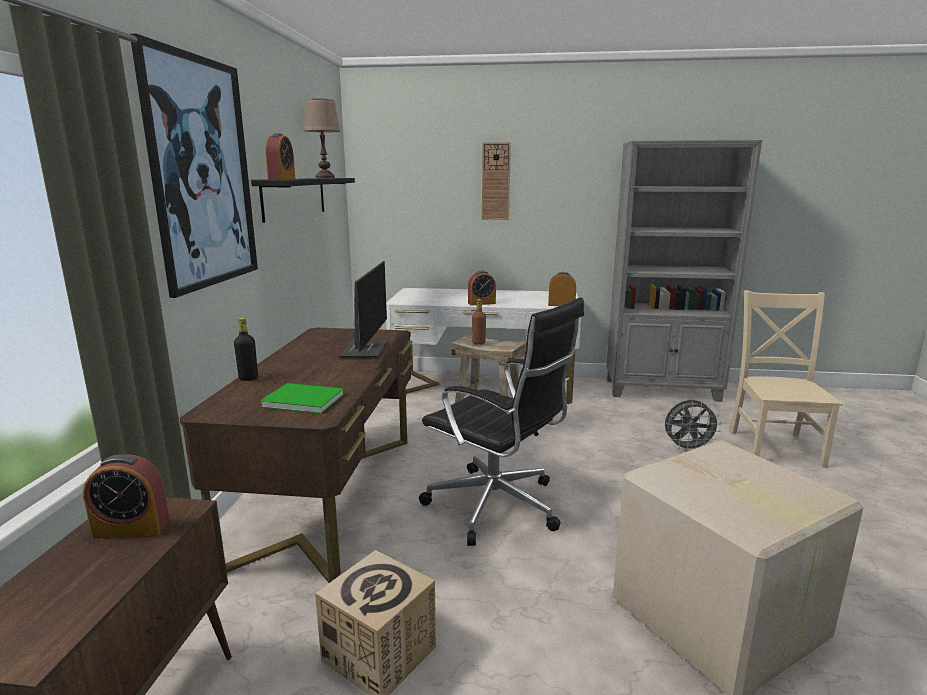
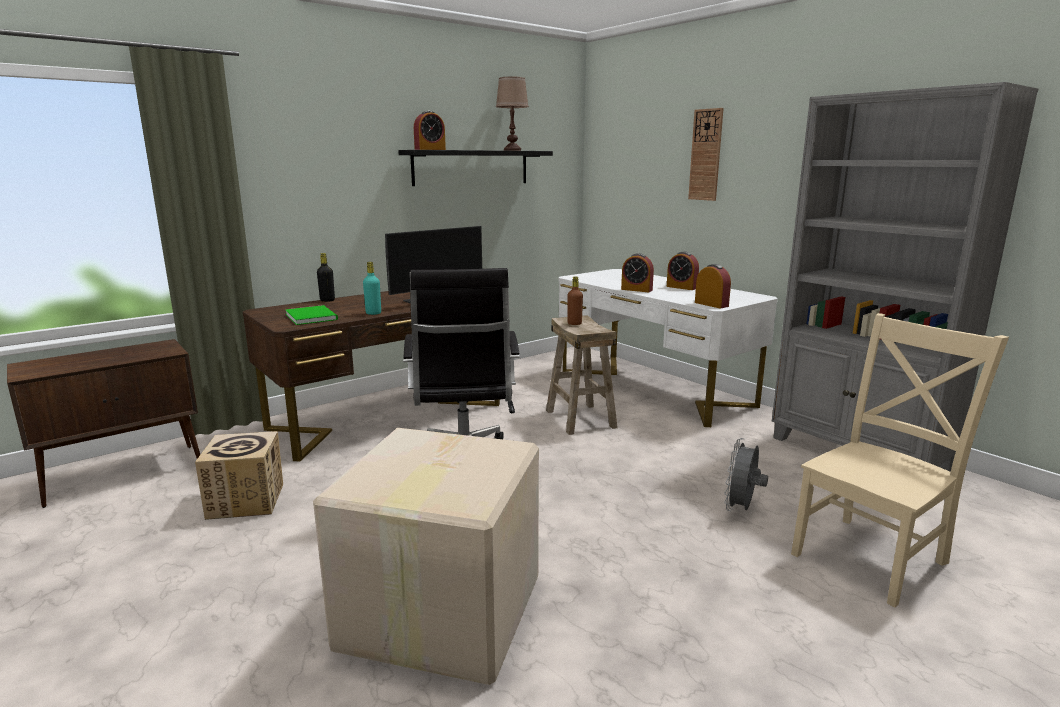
camera: 45 degrees right, 0 degrees up
(131, 528) = (141, 351): alarm clock -> alarm clock (681, 287)
(202, 173) = (330, 144): picture -> none
(355, 377) = (373, 313): none -> turquoise bottle
(687, 448) = (741, 509): grey fan -> grey fan turned 75 degrees clockwise

